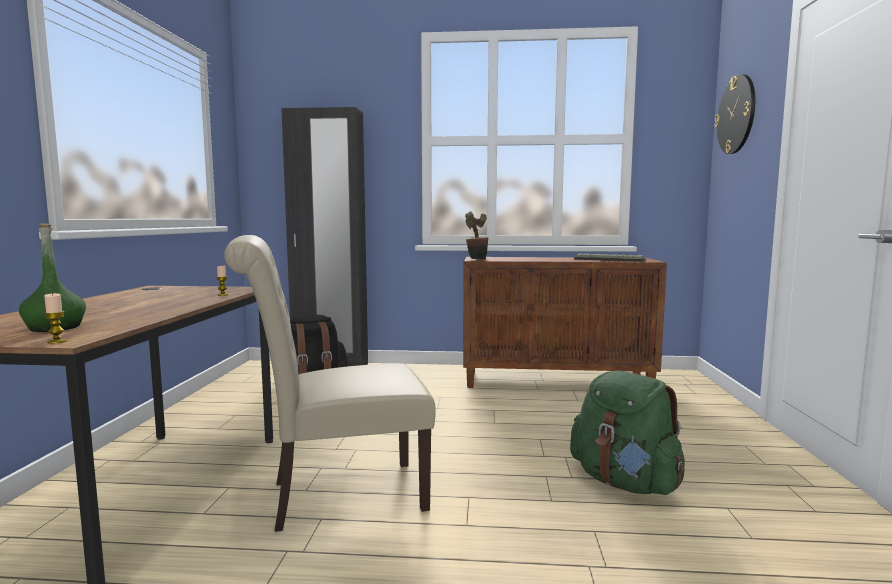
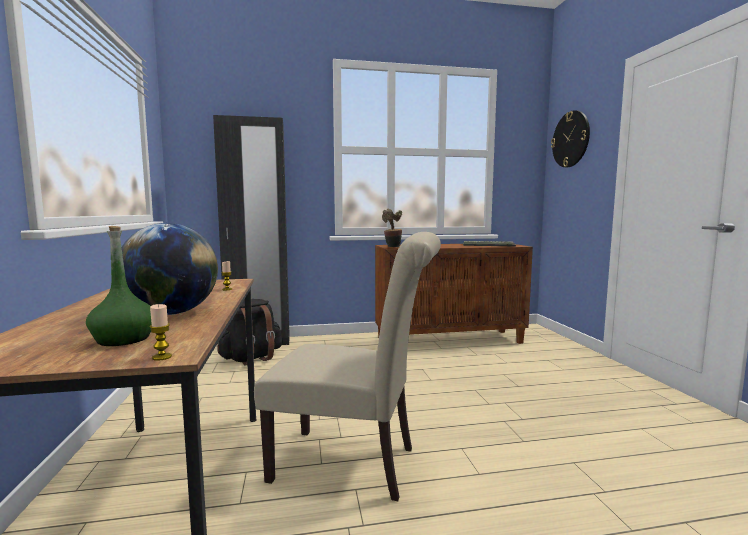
camera: 15 degrees left, 0 degrees up
(132, 311) = (172, 313): none -> globe
(337, 496) = (353, 464): beige chair -> beige chair turned 135 degrees counterclockwise
(625, 482) = (561, 418): green backpack -> none

